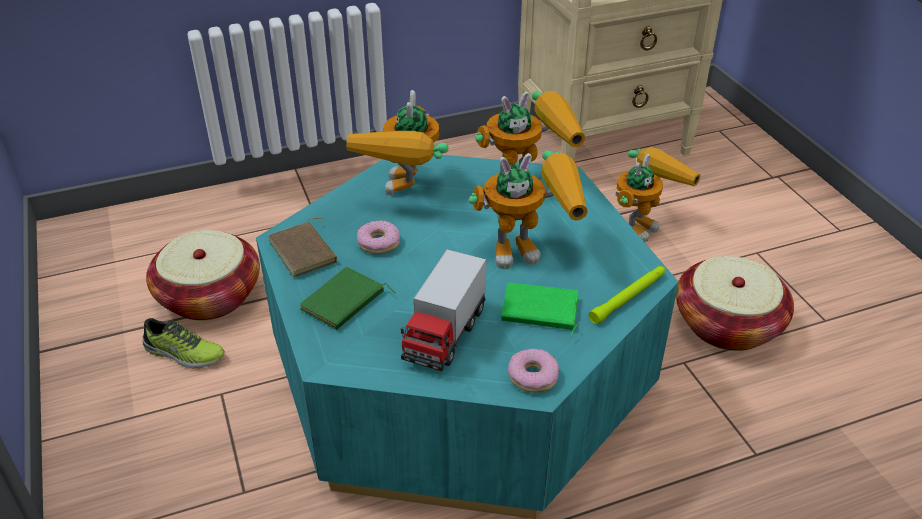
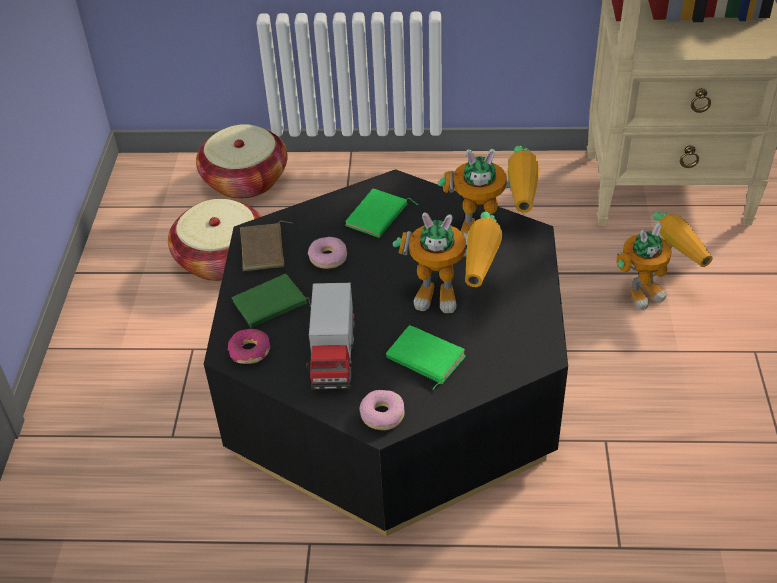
camera: 25 degrees right, 5 degrees up
(183, 353) = (179, 305): shoe -> none
(350, 354) = (250, 351): none -> donut
(407, 195) = (378, 217): toy robot -> green book
(445, 335) = (333, 357): toy truck -> toy truck turned 45 degrees counterclockwise
(461, 375) = (394, 391): turquoise coffee table -> black coffee table
(629, 297) = (511, 368): green flashlight -> none
(727, 325) = (673, 417): basket -> basket (245, 180)

